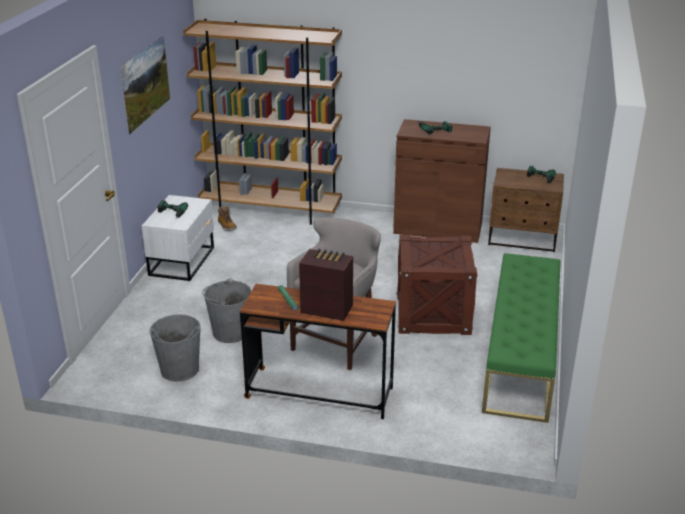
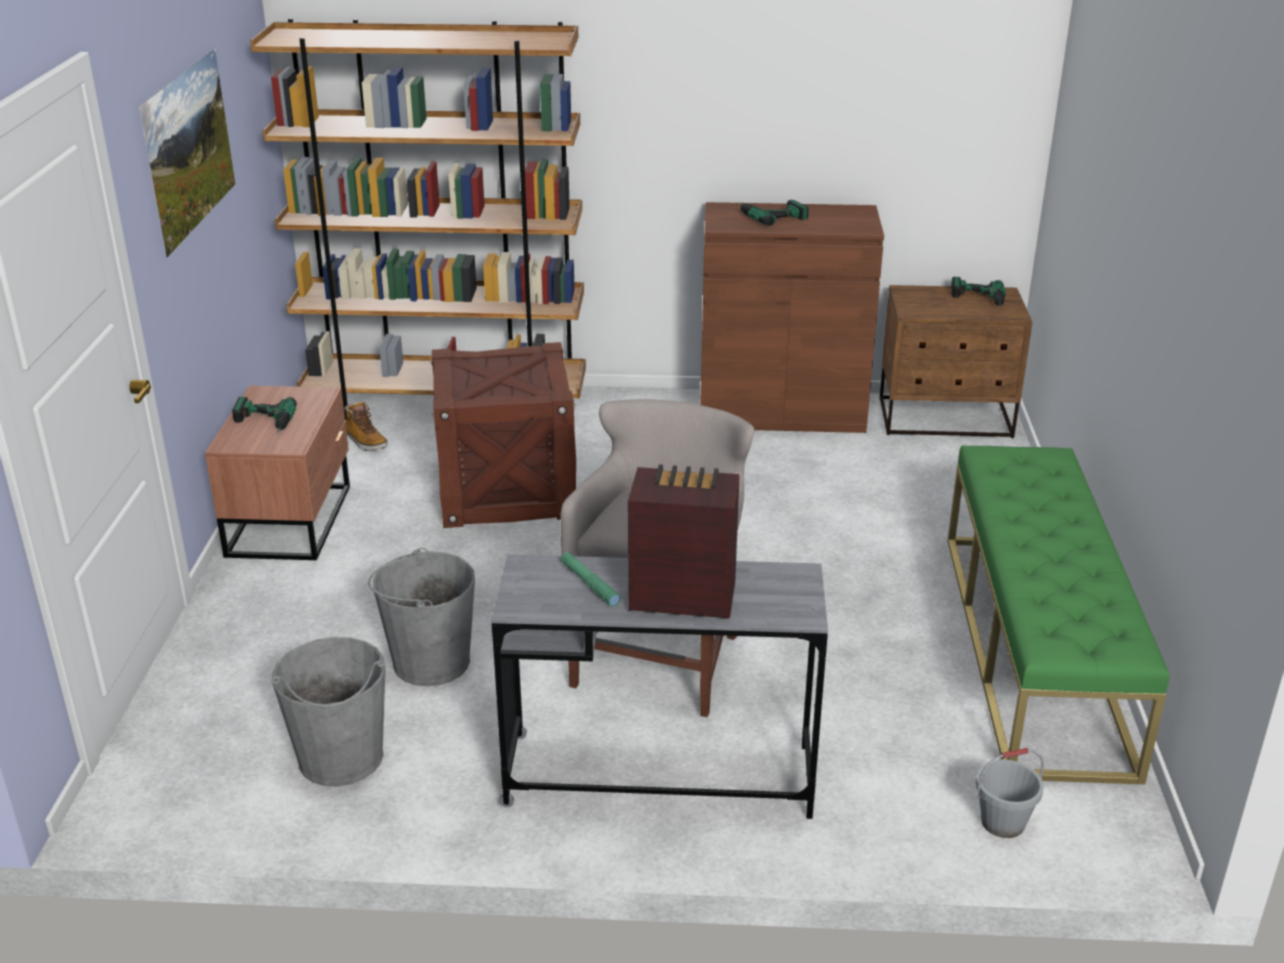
camera: 10 degrees left, 0 degrees up
(183, 261) = (293, 520): white nightstand -> brown nightstand
(319, 393) = (658, 776): brown desk -> grey desk
(433, 314) = (832, 580): crate -> crate (506, 489)
(472, 431) = (1002, 823): none -> grey bucket

